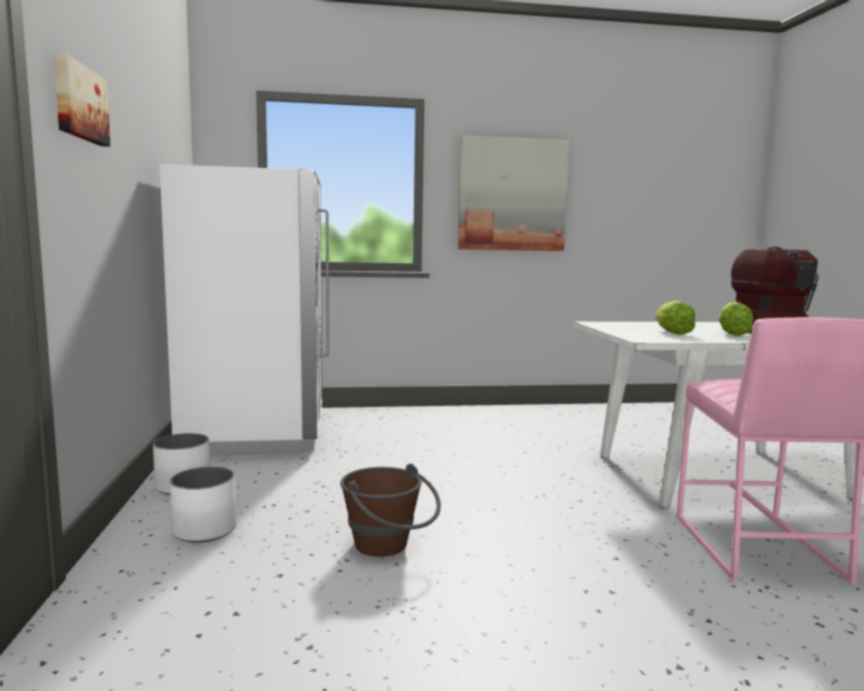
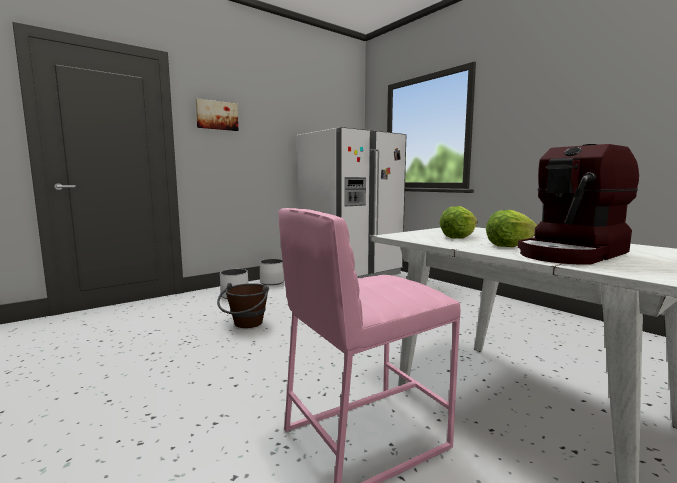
camera: 60 degrees right, 0 degrees up
(512, 195) = (540, 122): picture -> none

